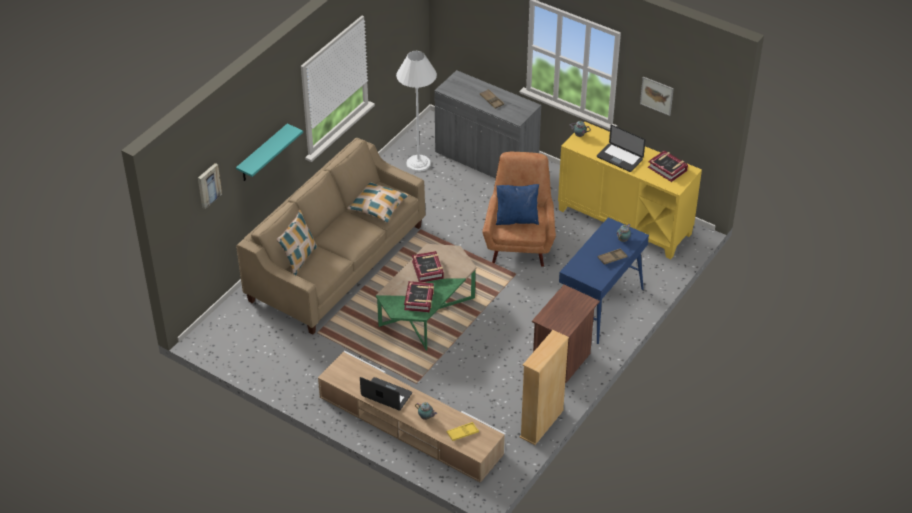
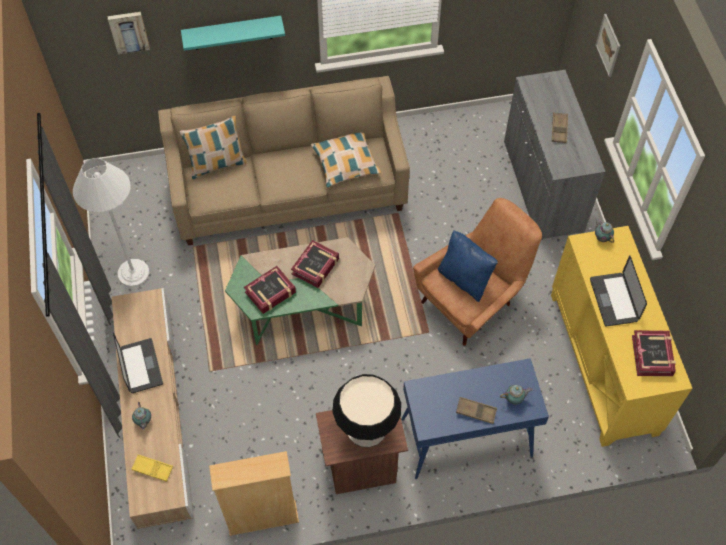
camera: 45 degrees right, 15 degrees up
(418, 163) = (476, 142): white floor lamp -> white floor lamp (133, 273)
(566, 307) = (366, 428): none -> table lamp
(657, 95) = (703, 263): picture -> picture (608, 45)

